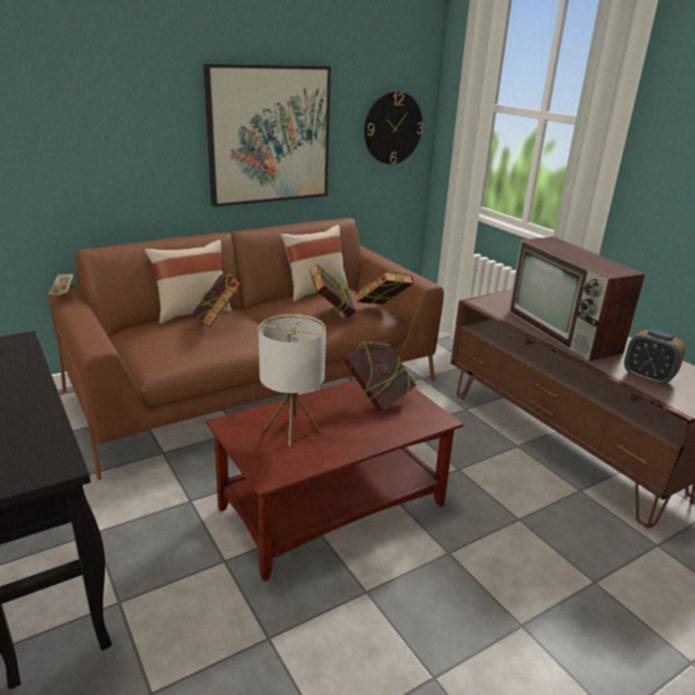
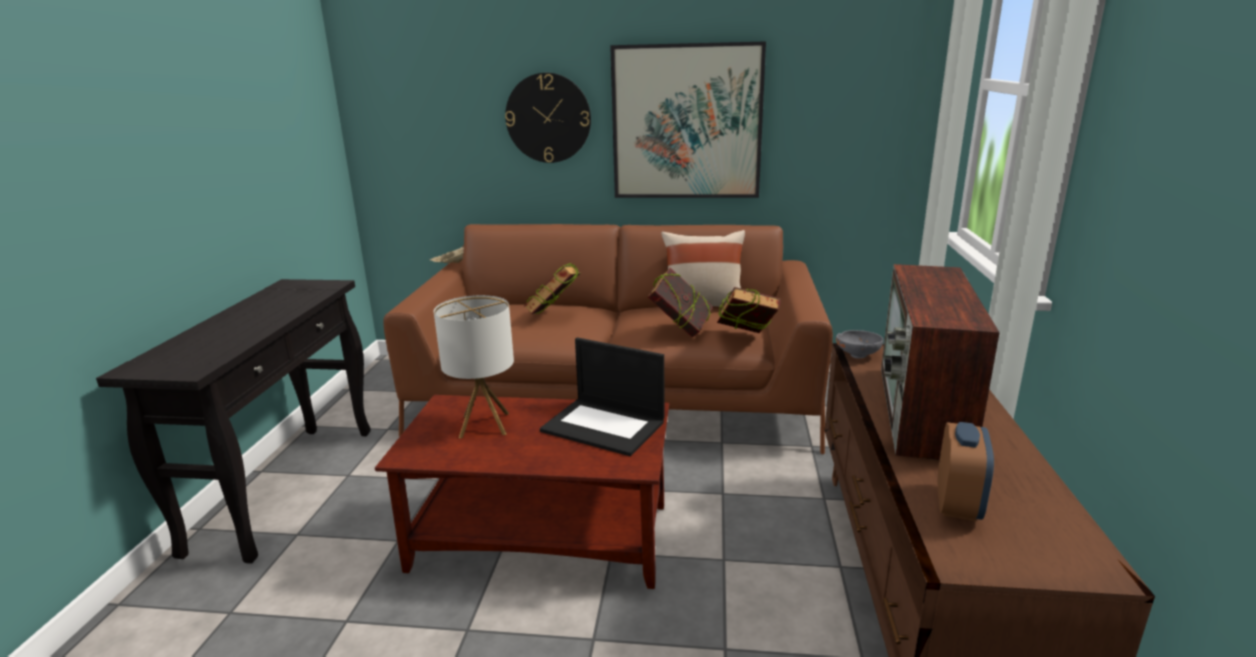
camera: 40 degrees right, 5 degrees down
(192, 312) = (556, 302): beige pillow -> none
(378, 400) = (605, 426): book -> laptop
(393, 128) = (865, 117): wall clock -> wall clock (548, 118)
(483, 305) = (857, 354): none -> grey bowl
(647, 378) = (957, 505): alarm clock -> alarm clock turned 150 degrees counterclockwise

